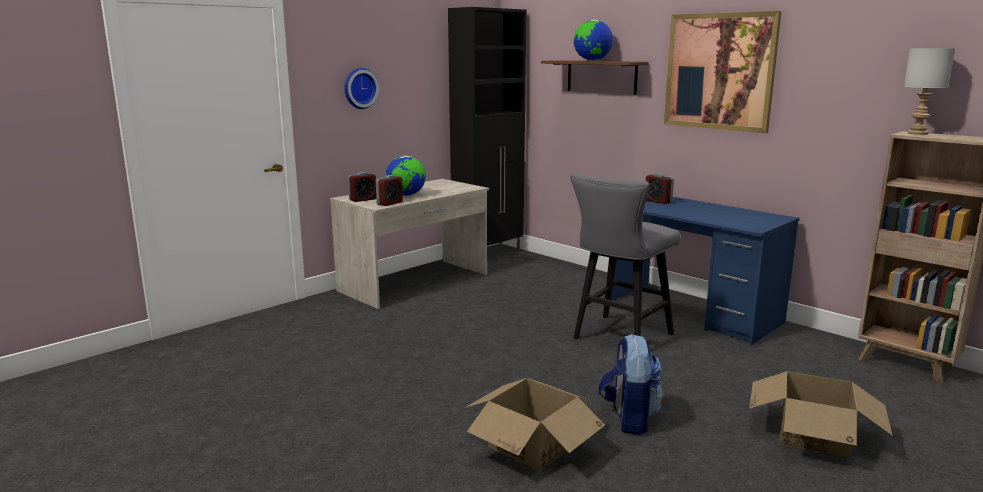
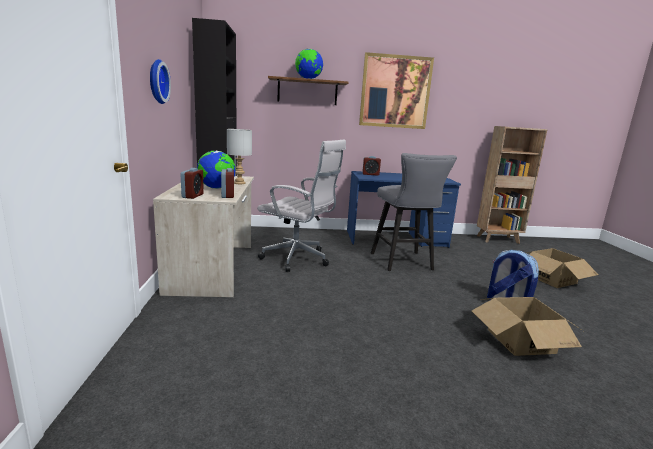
camera: 50 degrees left, 0 degrees up
(505, 298) = (298, 259): none -> white office chair
(918, 133) = (507, 126): grey table lamp -> grey table lamp (240, 183)

